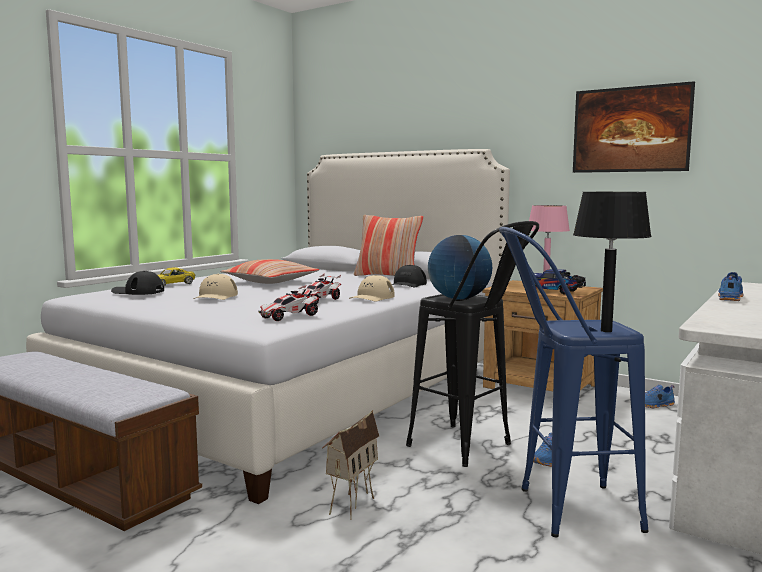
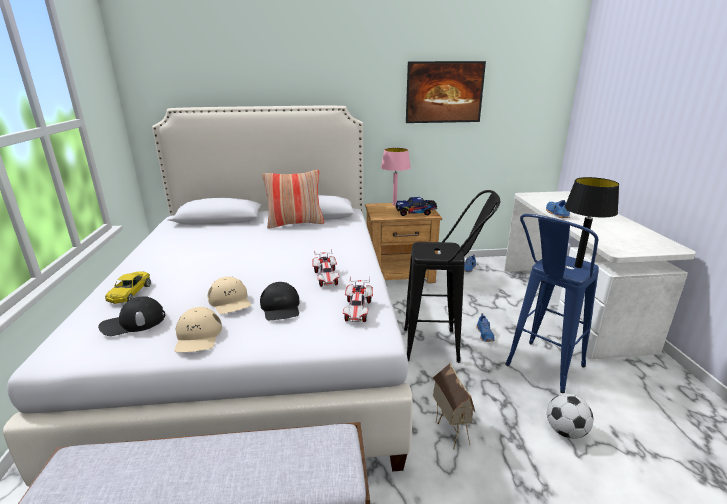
camera: 40 degrees left, 15 degrees up
(270, 281) = (221, 258): pillow -> none
(372, 297) = (350, 259): beige cap -> beige cap (198, 336)
(407, 284) = (334, 232): black cap -> black cap (281, 307)
(459, 299) = (436, 251): globe -> none
(485, 562) = (565, 431): none -> football

